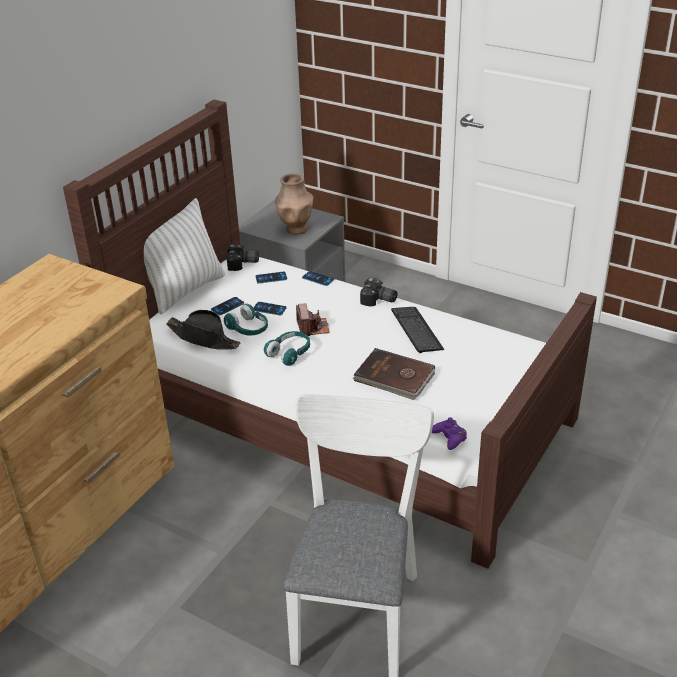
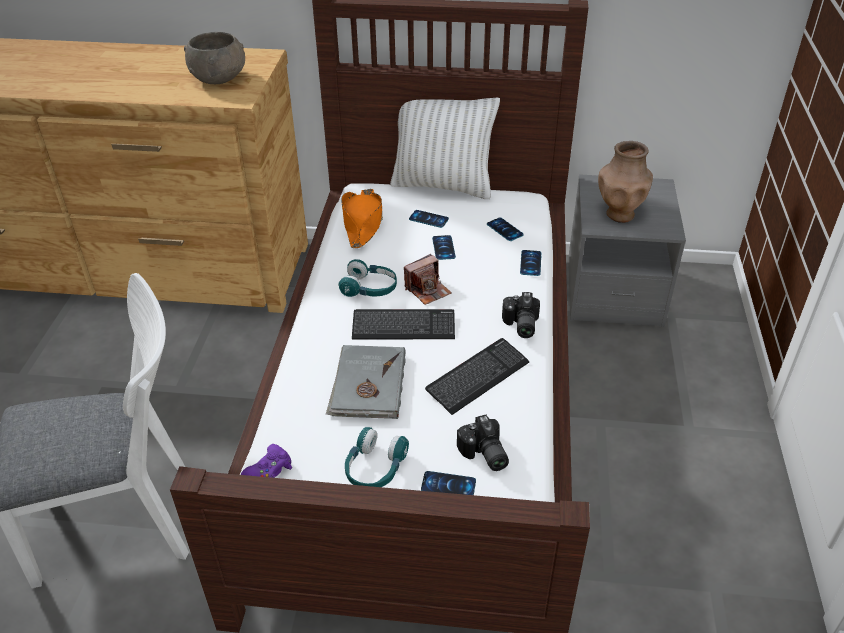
camera: 65 degrees right, 5 degrees up
(67, 292) = (219, 78): none -> grey bowl
(204, 338) = (362, 223): black hat -> orange hat
(243, 264) = (516, 203): camera -> camera (483, 455)
(248, 329) = (397, 246): turquoise headphones -> turquoise headphones (374, 468)
(345, 348) = (403, 326): none -> keyboard
(394, 377) = (367, 385): brown book -> grey book
(502, 366) = (448, 485): none -> phone

